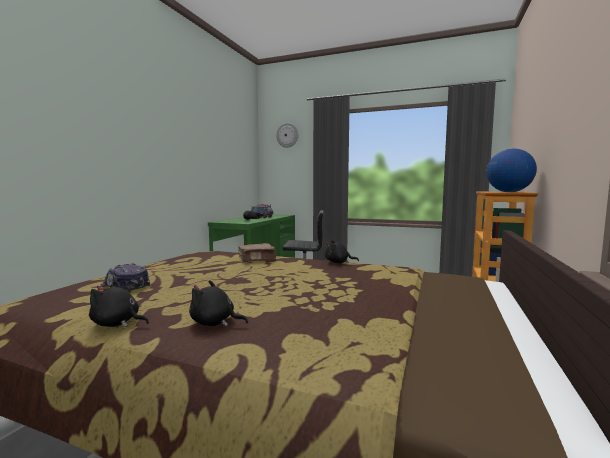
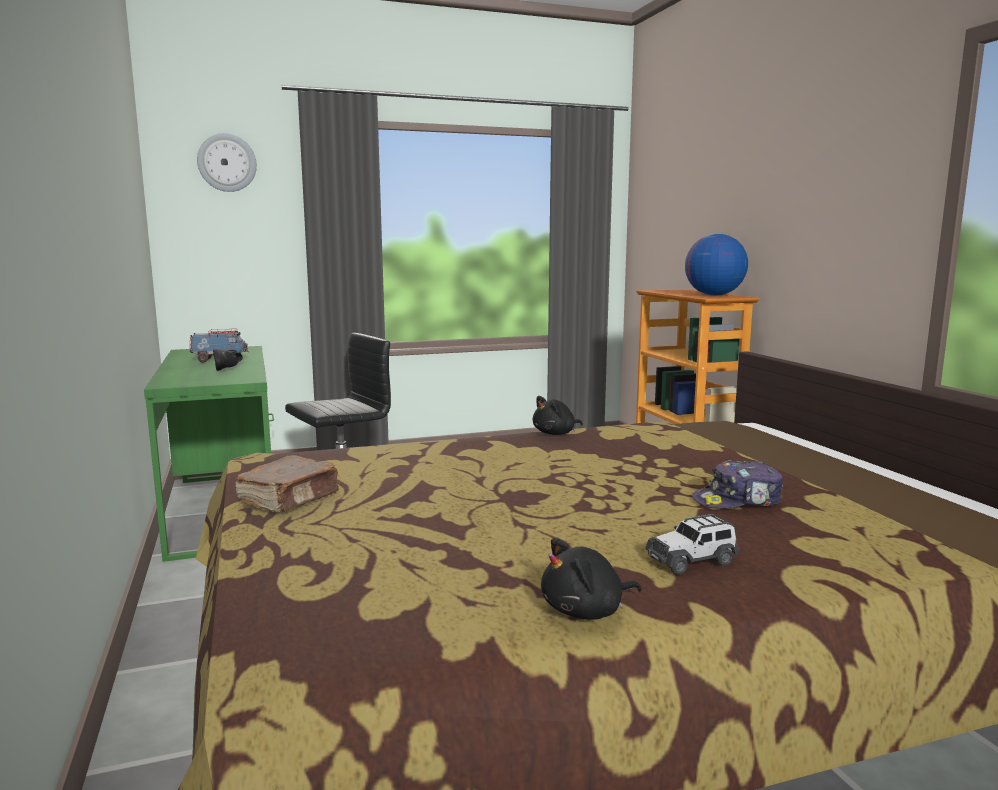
camera: 40 degrees left, 5 degrees up
(125, 286) = (376, 562): cap -> cap (738, 501)
(214, 323) = (692, 561): black plush toy -> toy car
(257, 259) = (424, 454): brown book -> brown book (290, 499)

